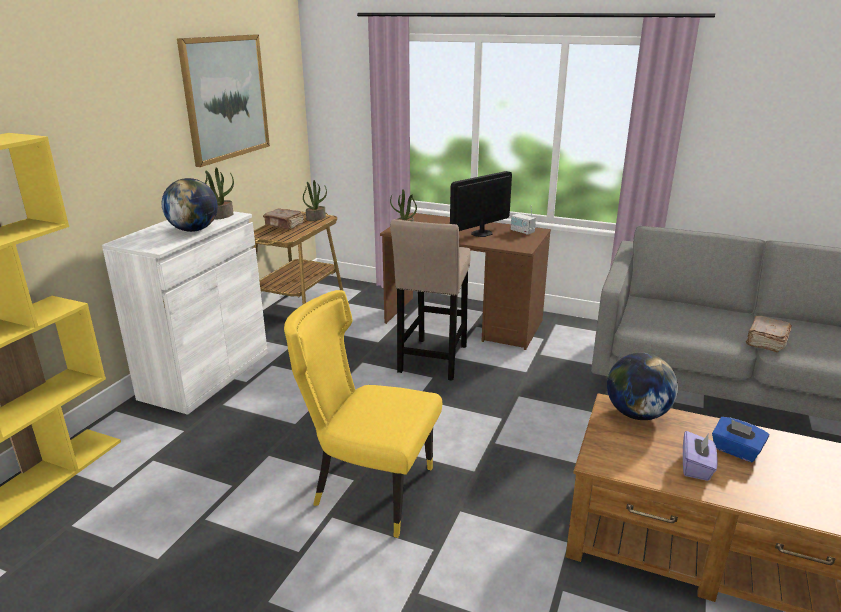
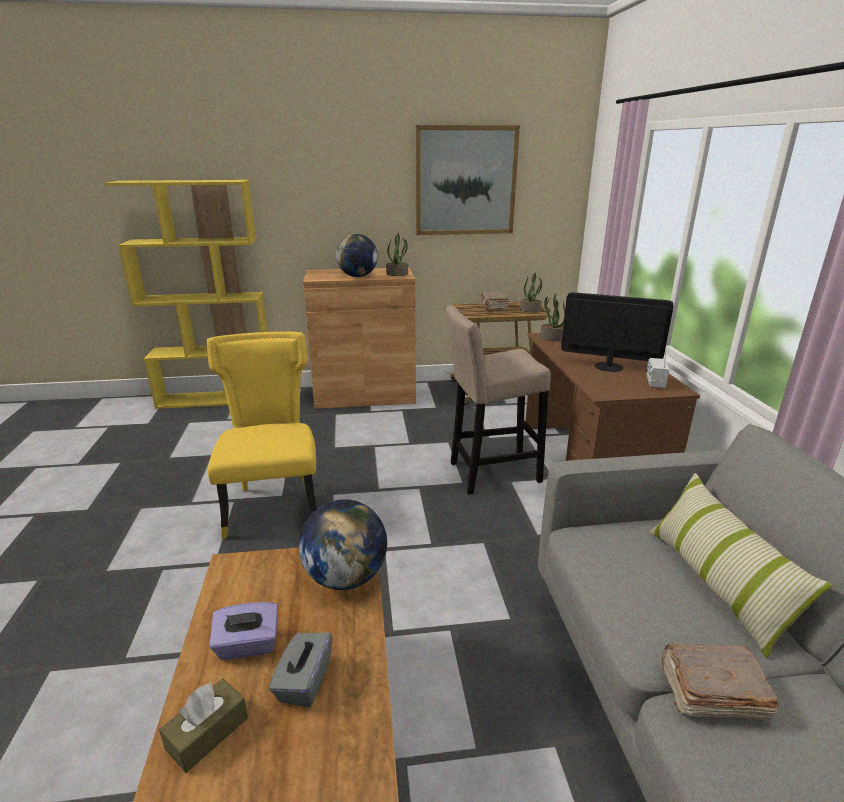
camera: 60 degrees right, 0 degrees up
(206, 375) = (364, 396): white cabinet -> brown cabinet
(691, 310) = (716, 583): none -> pillow
(735, 451) = (304, 682): blue tissue box -> grey tissue box
(773, 495) = (207, 733): none -> brown tissue box

